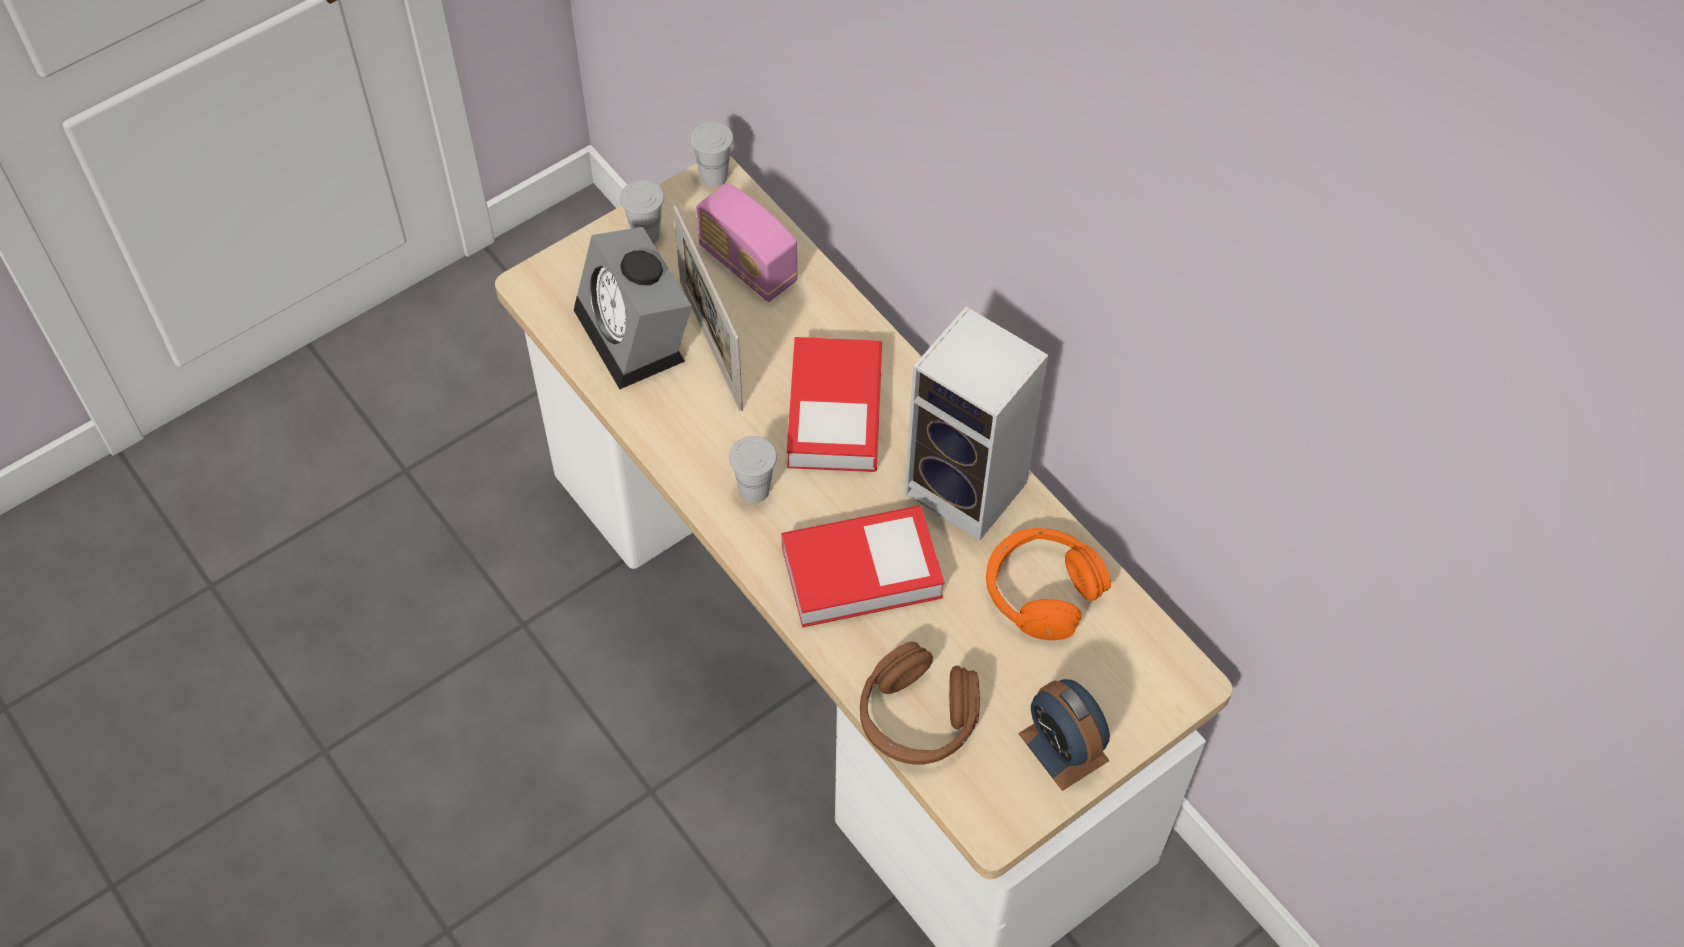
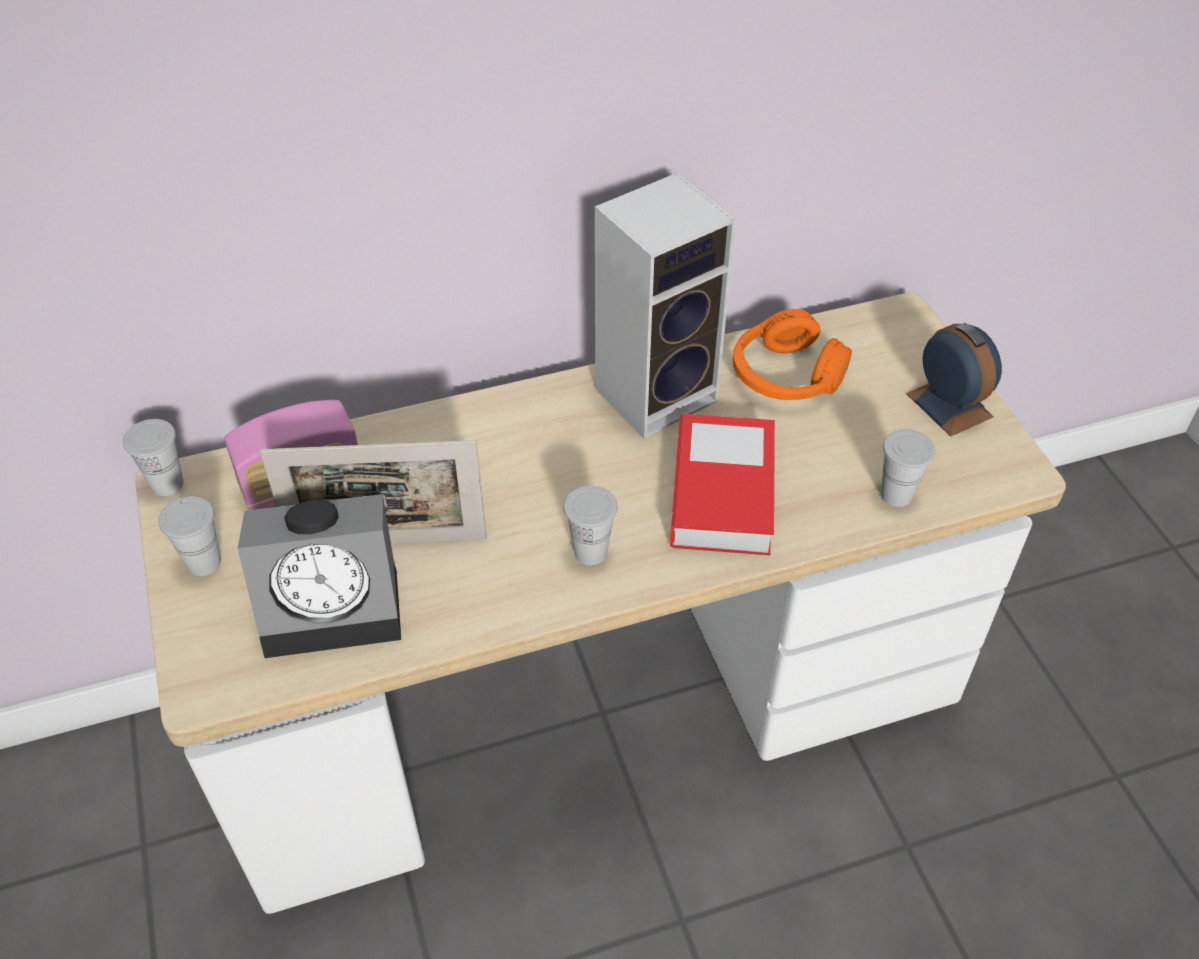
camera: 70 degrees left, 10 degrees down
(835, 412) = (525, 464): book -> none
(917, 718) = (896, 495): brown headphones -> white cup
(1063, 747) = (949, 405): alarm clock -> alarm clock turned 105 degrees counterclockwise

